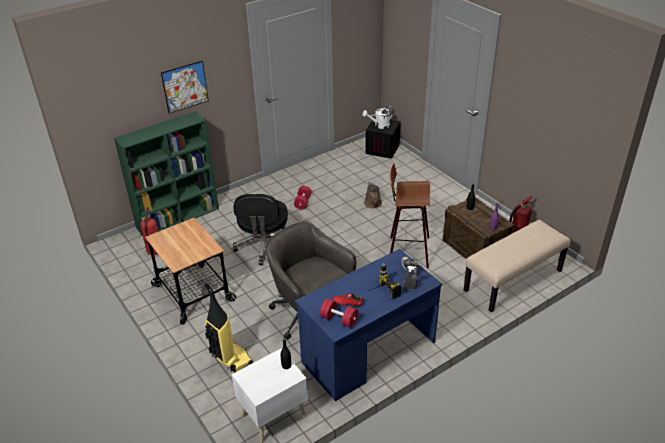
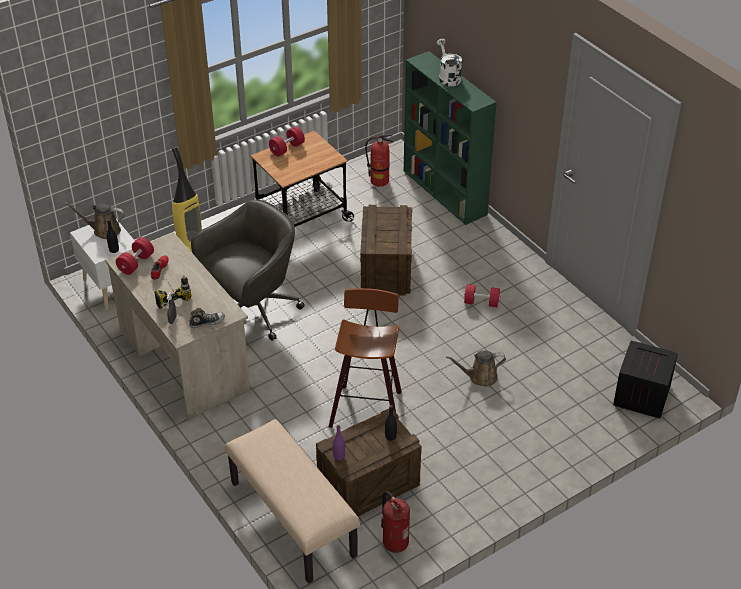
camera: 90 degrees right, 5 degrees up
(168, 250) = (287, 148): none -> red dumbbell
(185, 87) = (496, 66): picture -> none
(255, 378) = (104, 230): none -> brown watering can
(264, 245) = (386, 269): black office chair -> crate
(368, 352) = (184, 360): blue desk -> beige desk
(379, 126) = (645, 357): white watering can -> white watering can (448, 77)

